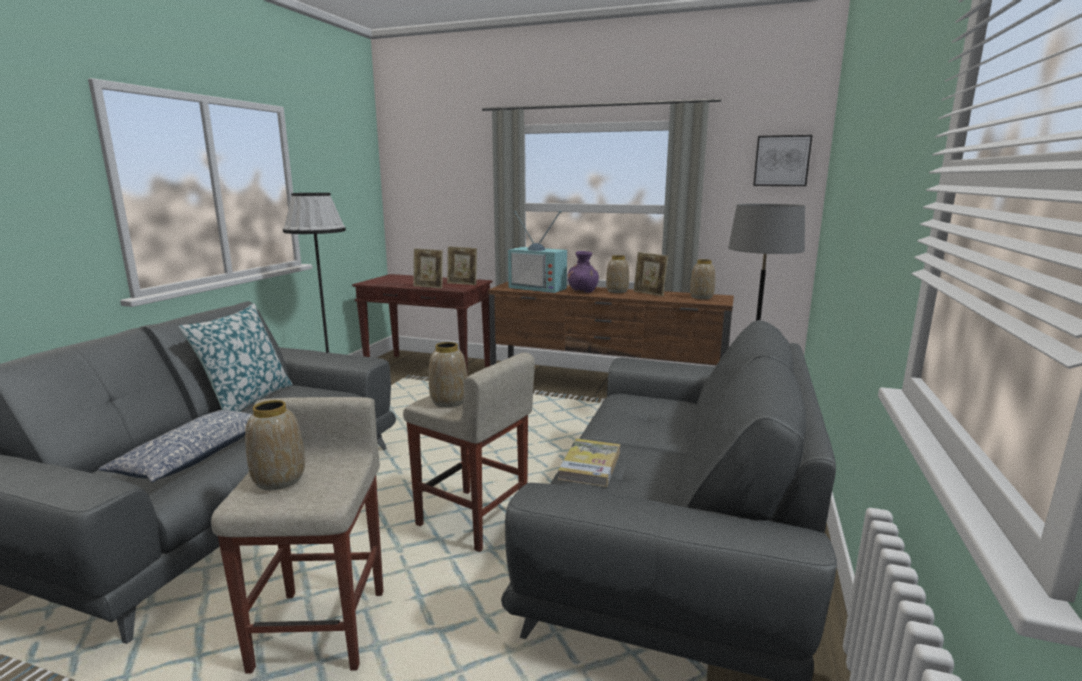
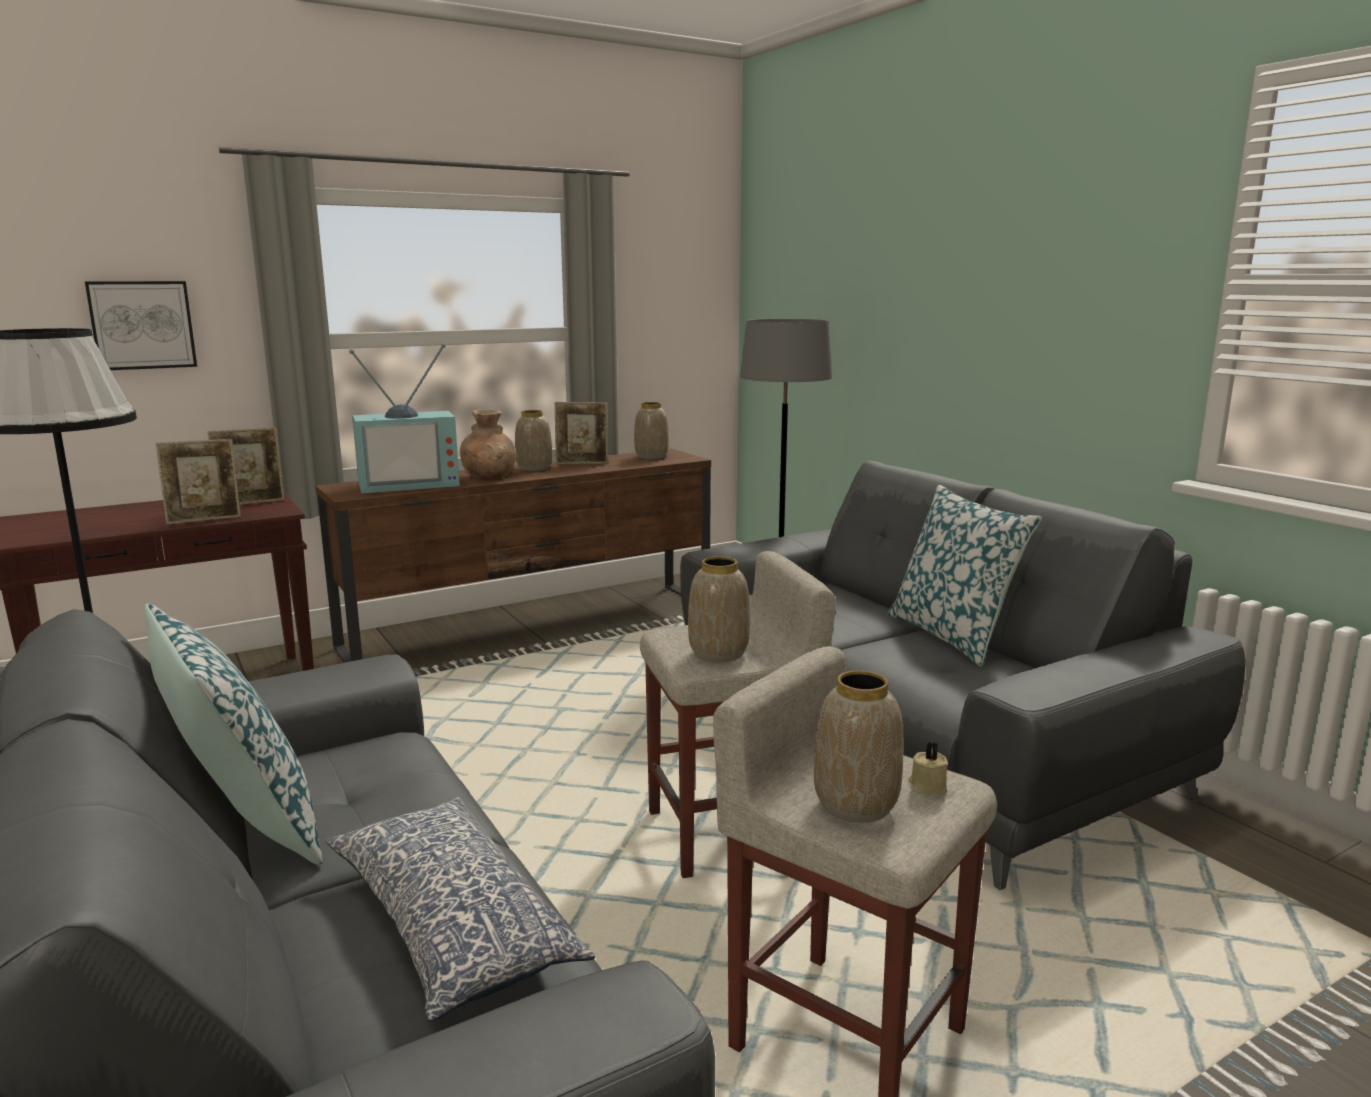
camera: 50 degrees left, 0 degrees up
(321, 493) = (927, 786): none -> beige candle
(583, 291) = (489, 476): purple vase -> brown vase
(590, 465) = (910, 668): book -> none
(677, 463) = (953, 636): none -> pillow
(781, 161) = (694, 262): picture -> picture (142, 325)

